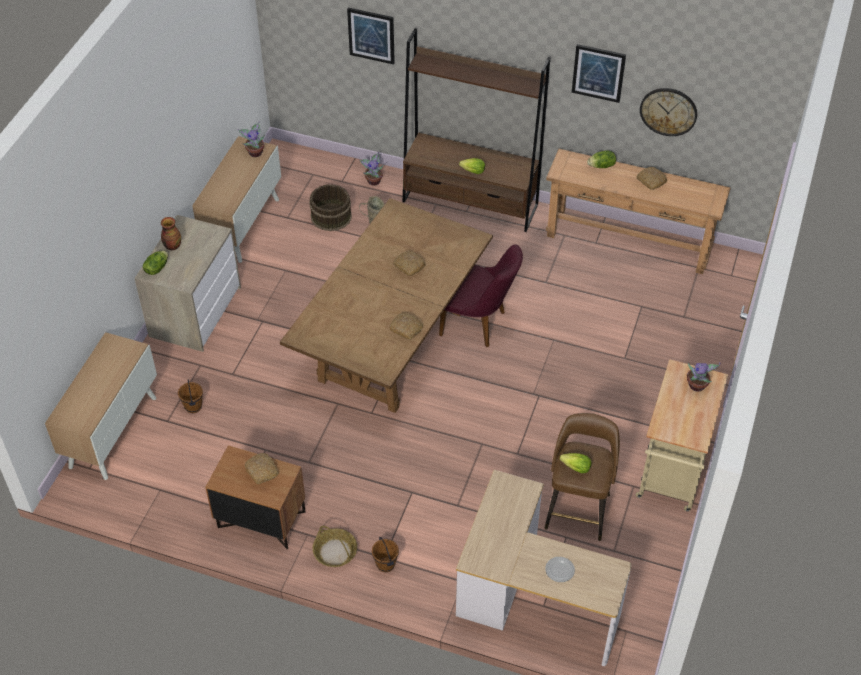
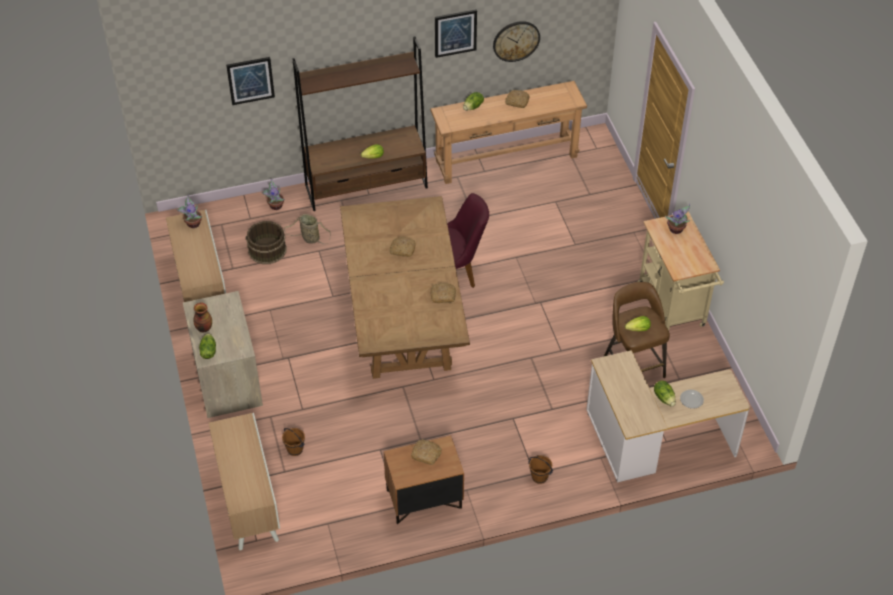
camera: 35 degrees left, 0 degrees up
(335, 552) = (497, 490): basket -> none
(533, 551) = (664, 398): none -> lettuce

